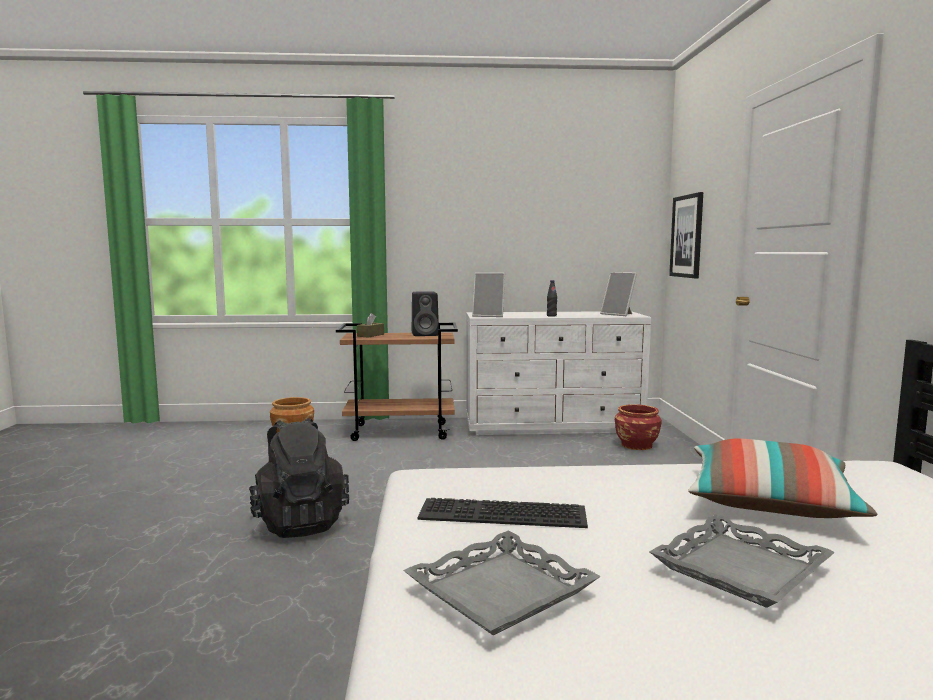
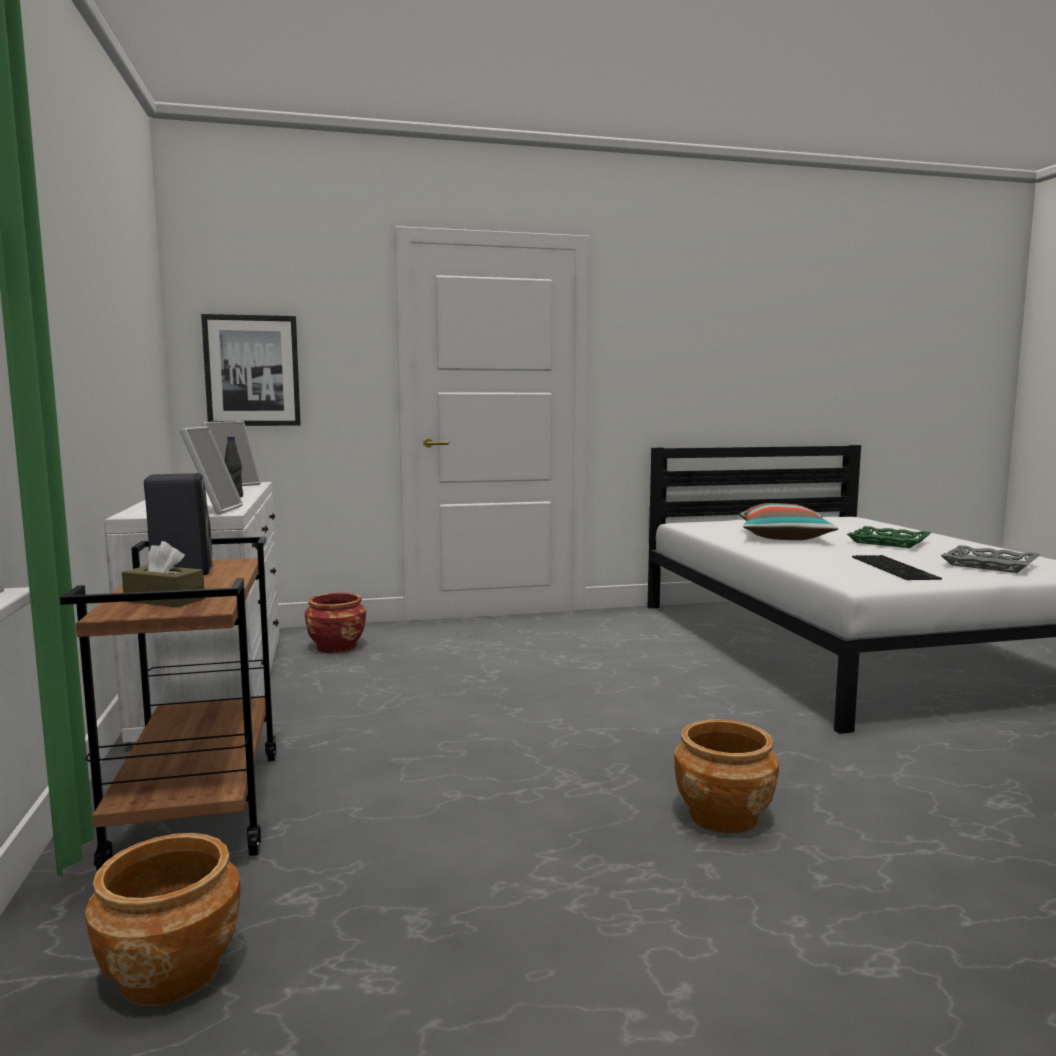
camera: 100 degrees left, 0 degrees up
(300, 523) = (722, 816): black backpack -> brown planter
(741, 569) = (888, 542): grey tray -> green tray

